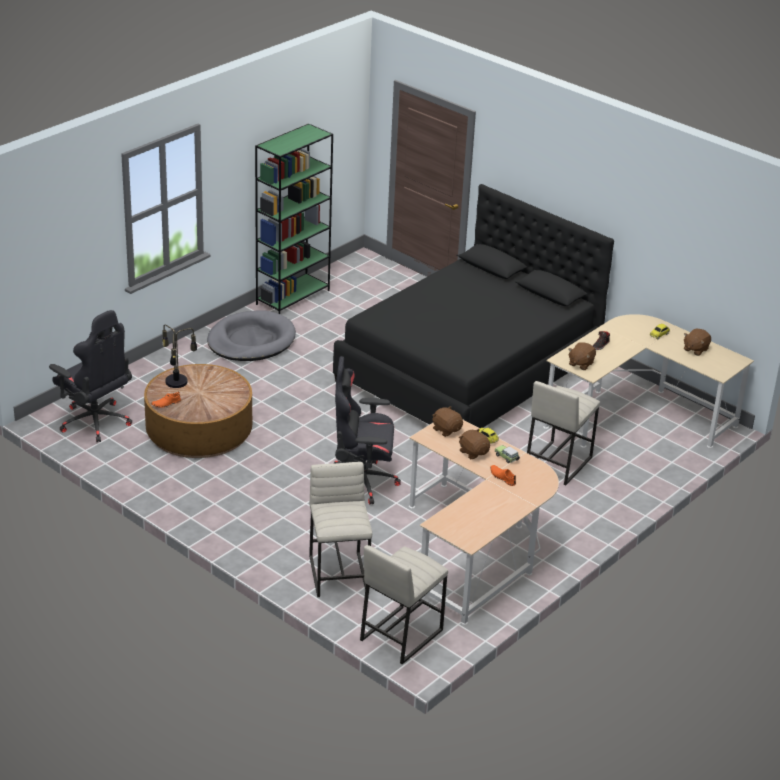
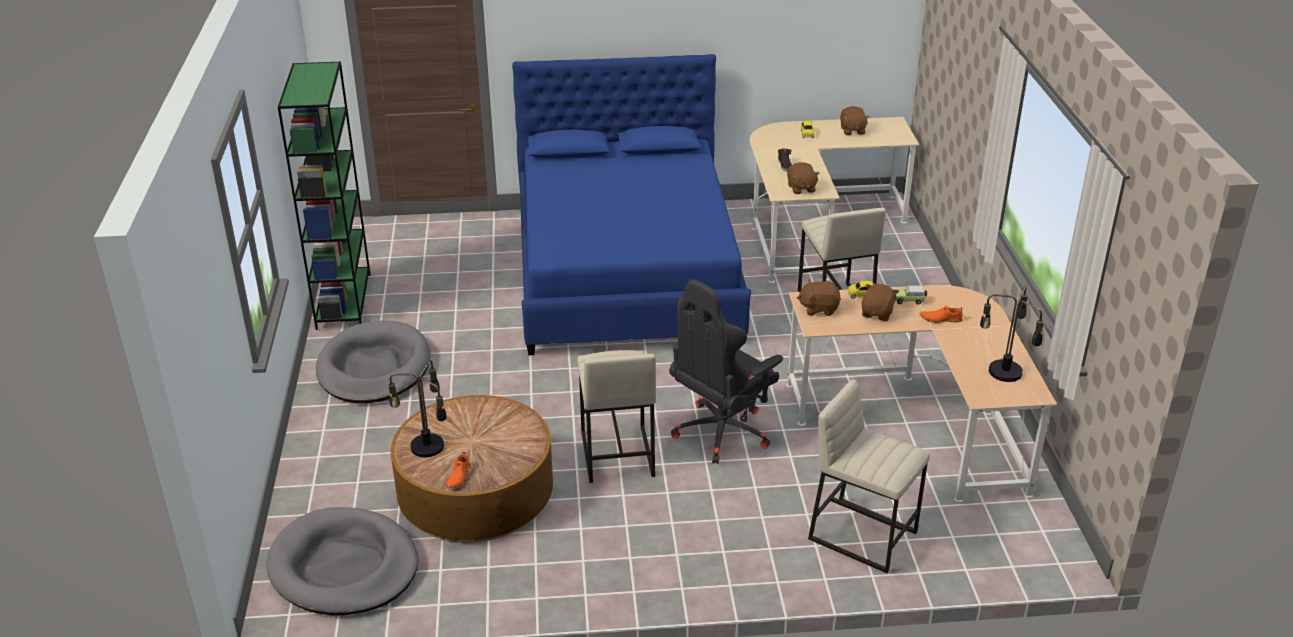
camera: 45 degrees left, 0 degrees up
(94, 421) = (344, 567): black office chair -> grey dog bed
(401, 635) = (1010, 548): beige stool -> beige stool (617, 454)
(468, 371) = (626, 273): black bed -> blue bed
(473, 452) = (877, 313): brown plush toy -> brown plush toy turned 105 degrees clockwise
(478, 523) = (1005, 372): none -> table lamp

